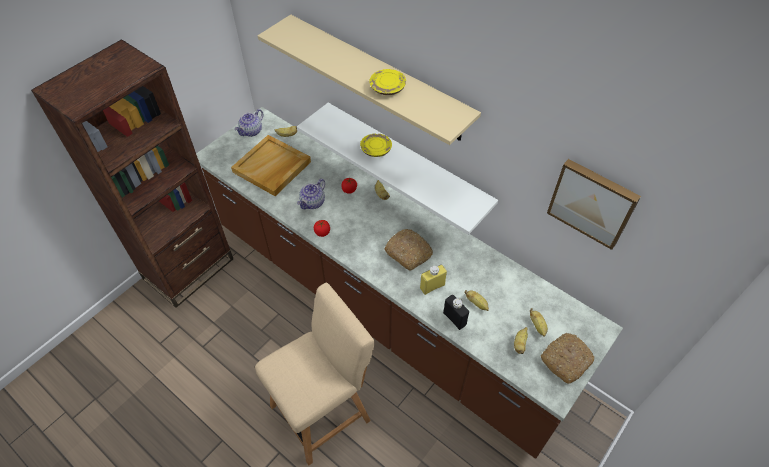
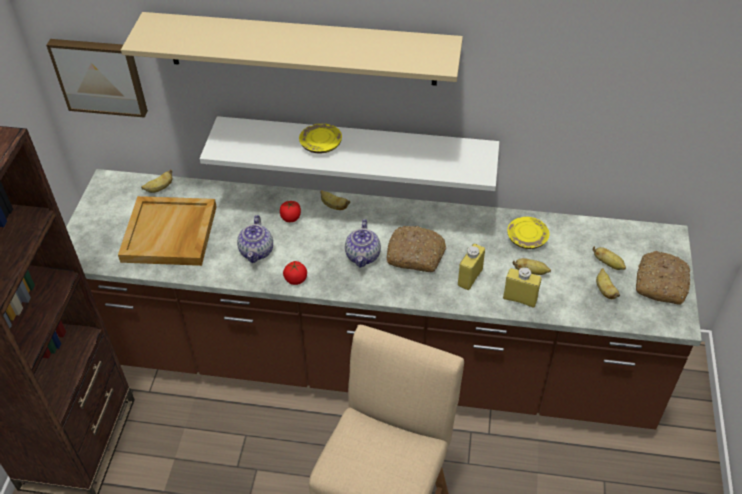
camera: 30 degrees left, 5 degrees down
(251, 131) = (107, 203): teapot -> teapot (363, 256)
(387, 87) = (338, 48): yellow plate -> yellow plate (527, 238)
(454, 318) = (520, 299): black bottle -> yellow bottle
(592, 202) = (625, 88): picture -> picture (100, 76)

